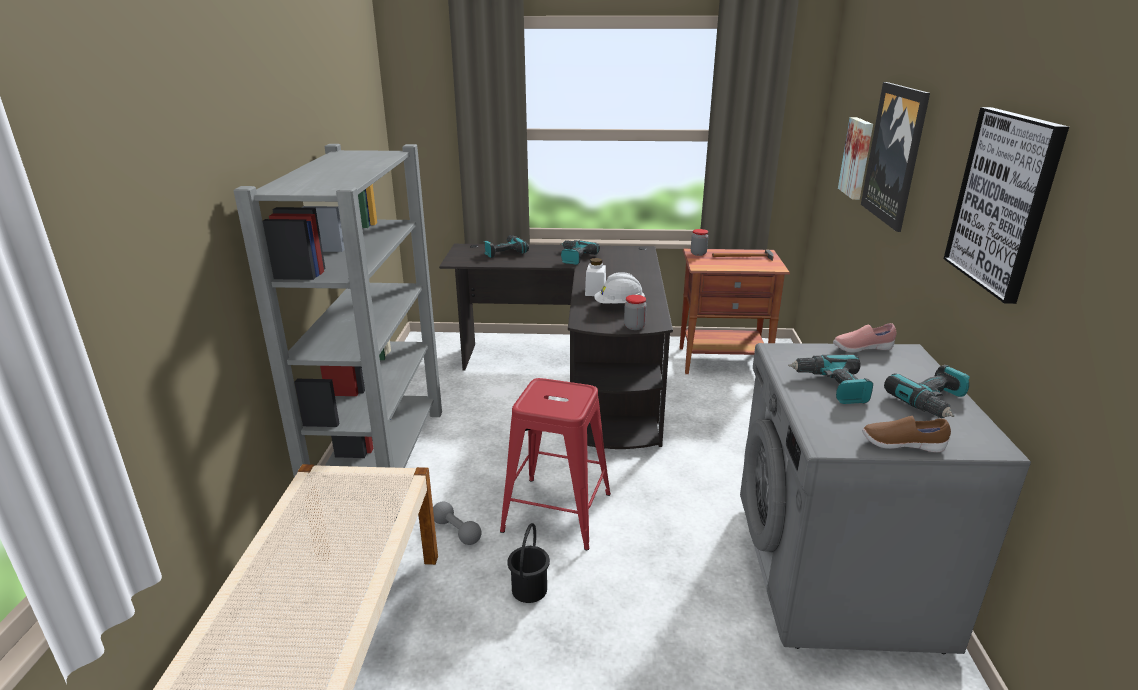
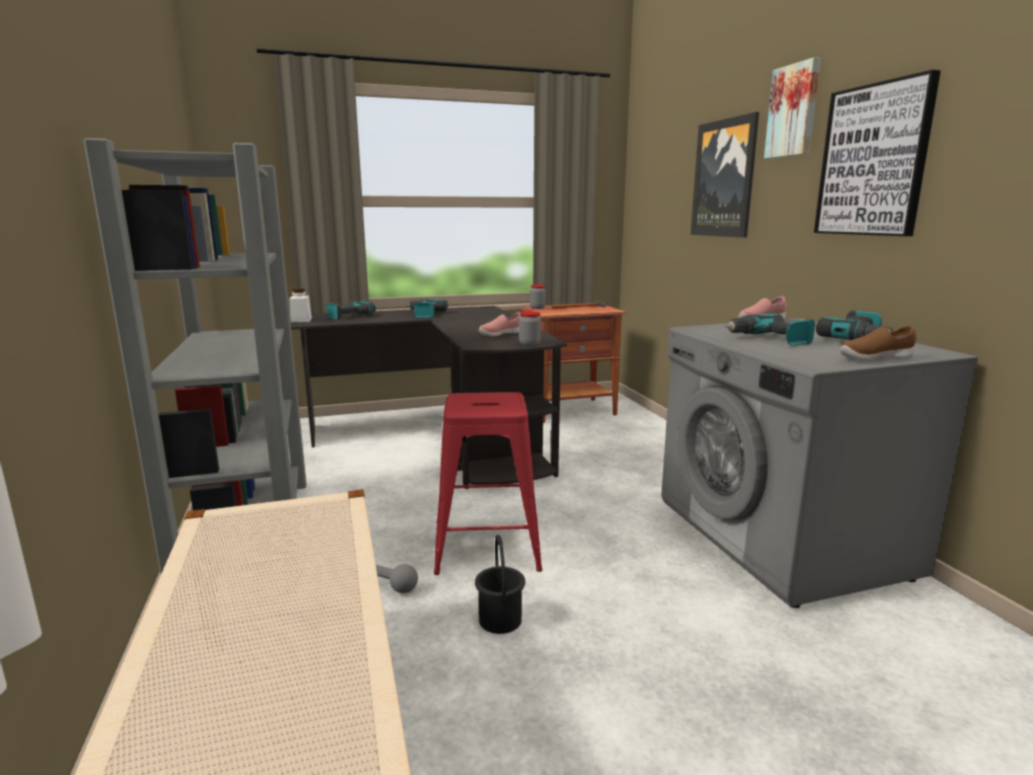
camera: 20 degrees left, 10 degrees down
(595, 291) = (468, 329): white jar -> white jar (301, 320)
(619, 306) = (500, 335): white hard hat -> pink shoe
(858, 158) = (676, 200): picture -> picture (794, 111)

